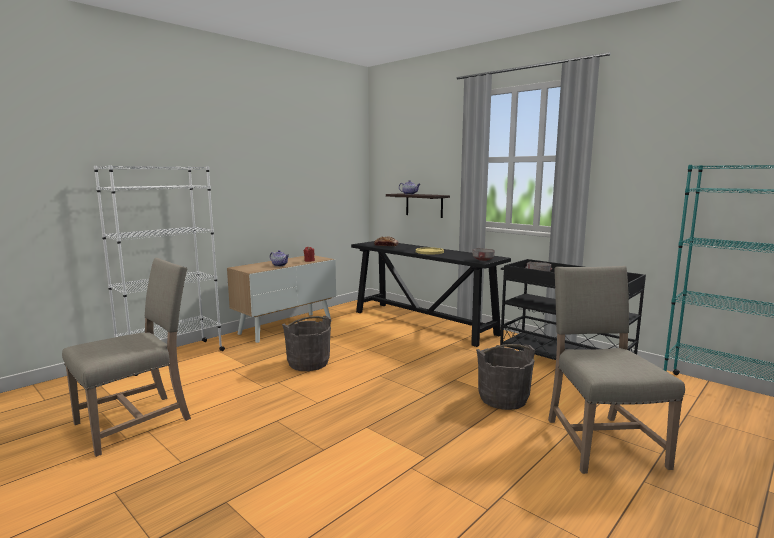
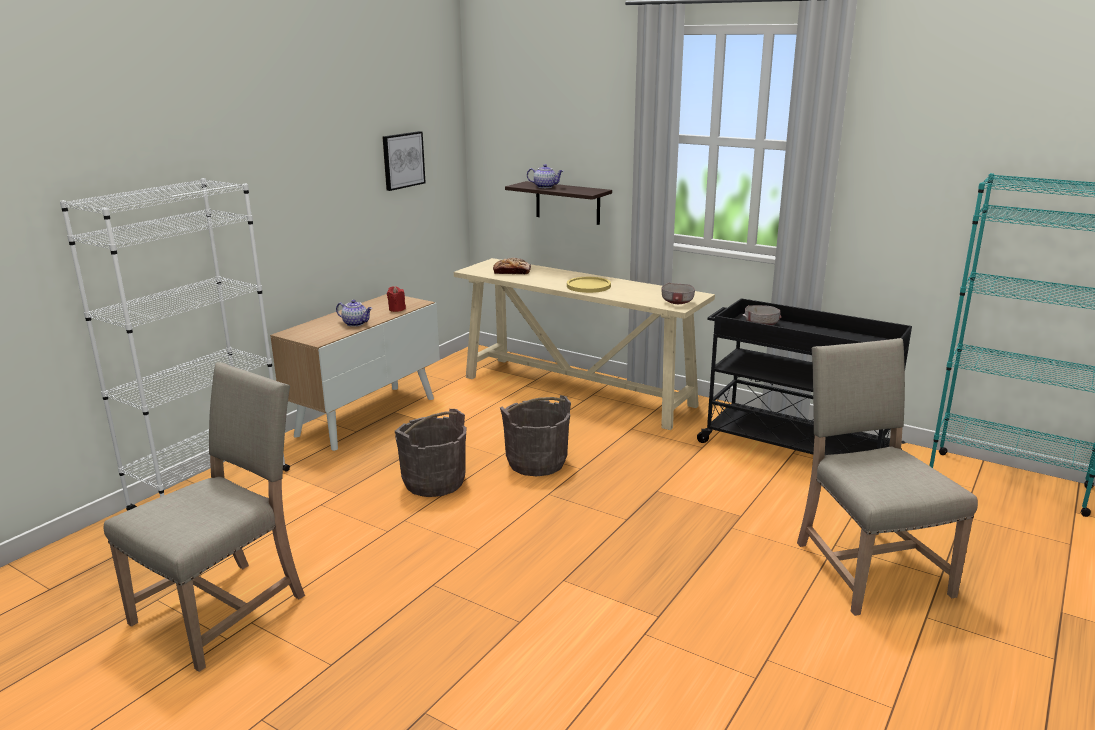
camera: 10 degrees left, 10 degrees up
(325, 177) = (402, 160): none -> picture
(423, 323) = (578, 391): black console table -> beige console table
(503, 398) = (731, 515): grey bucket -> grey bucket (536, 463)

